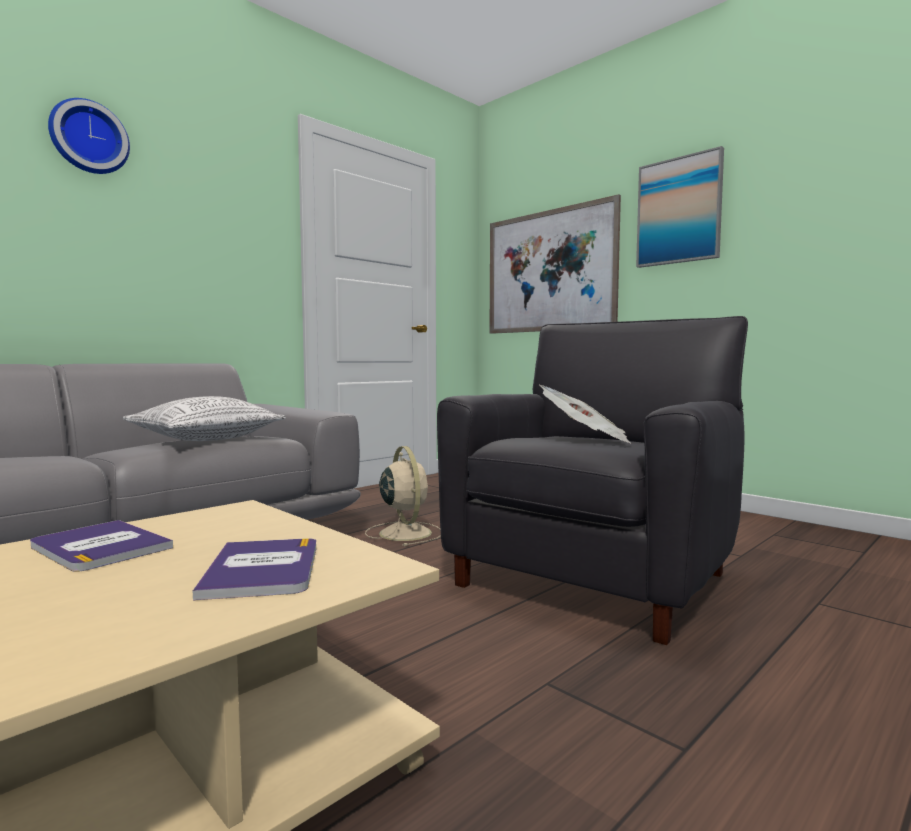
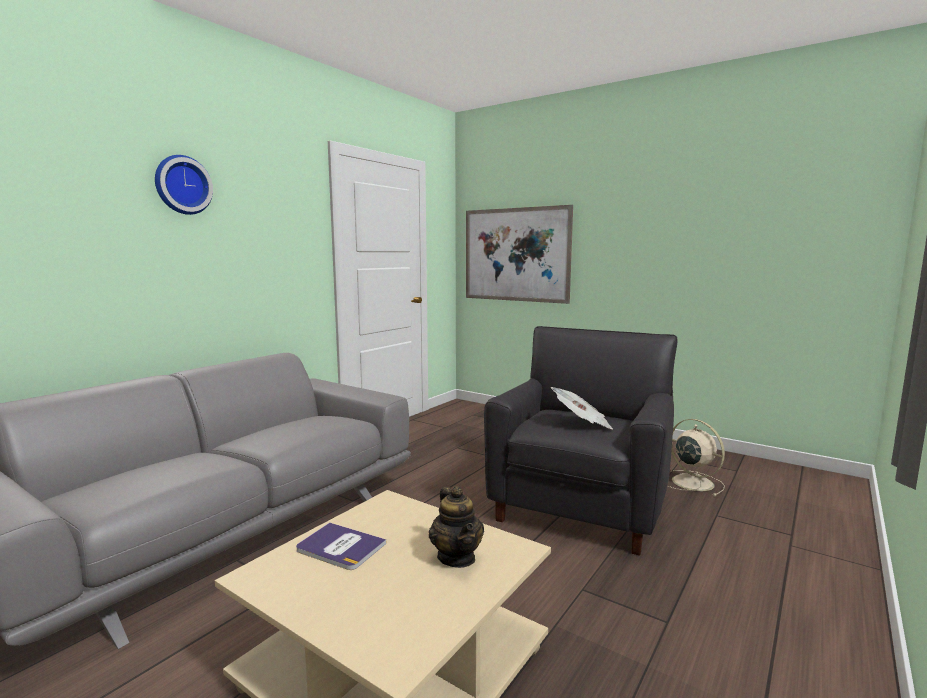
camera: 10 degrees left, 5 degrees up
(206, 438) = (307, 428): pillow -> none
(263, 569) = (457, 557): book -> teapot
(404, 532) = (437, 475): beige fan -> beige fan (691, 482)
(679, 211) = (617, 224): picture -> none

